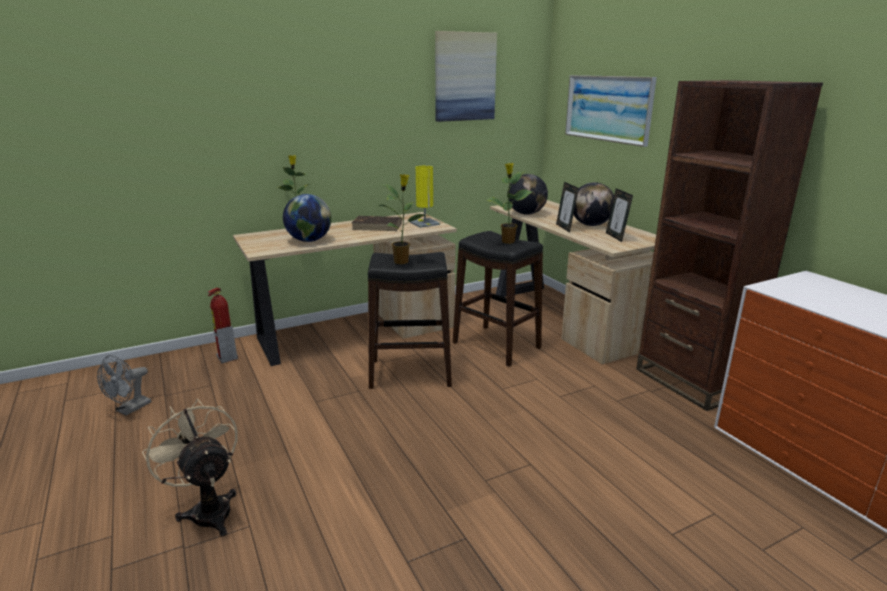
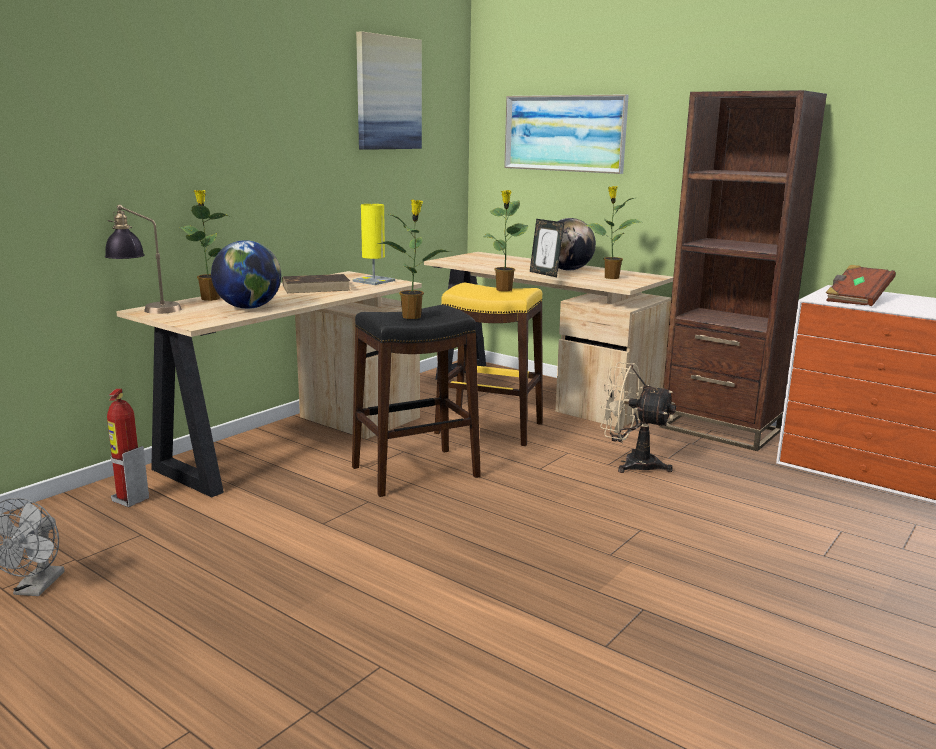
camera: 25 degrees left, 5 degrees down
(208, 509) = (302, 665): beige fan -> beige fan (631, 464)
(249, 236) = (146, 310): none -> table lamp
(496, 345) = (489, 428): black stool -> yellow stool
(526, 213) = (480, 265): globe -> none
(616, 237) = (610, 277): picture frame -> potted plant
(808, 294) = (856, 299): none -> brown book

